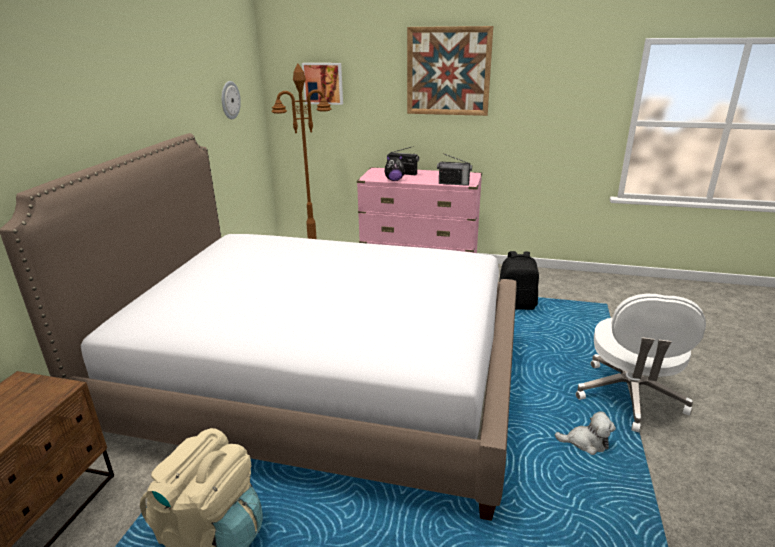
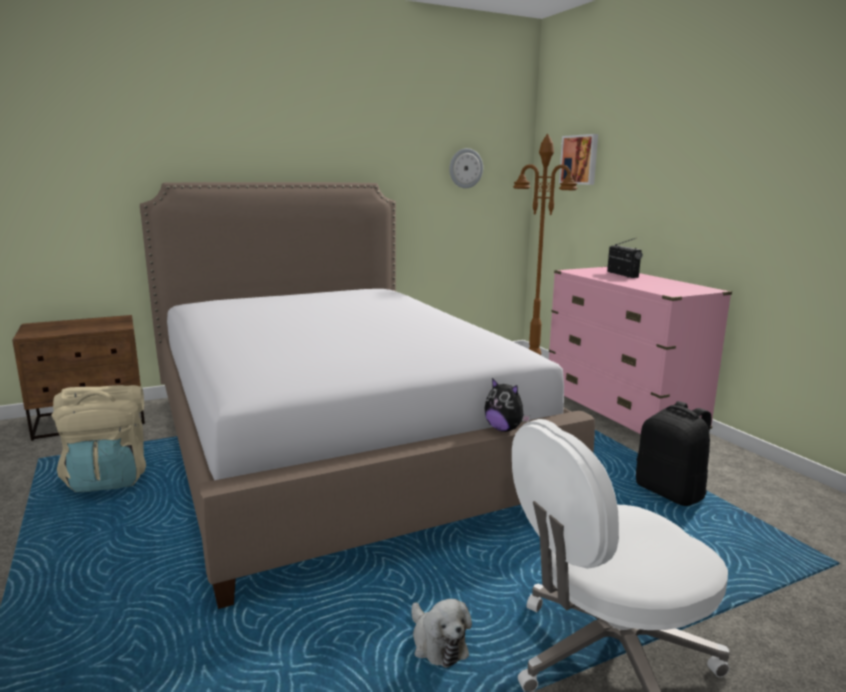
camera: 50 degrees right, 10 degrees down
(394, 180) = (593, 276): plush toy -> plush toy (504, 429)
(448, 71) = (708, 138): picture -> none
(453, 183) = (652, 290): radio -> none

